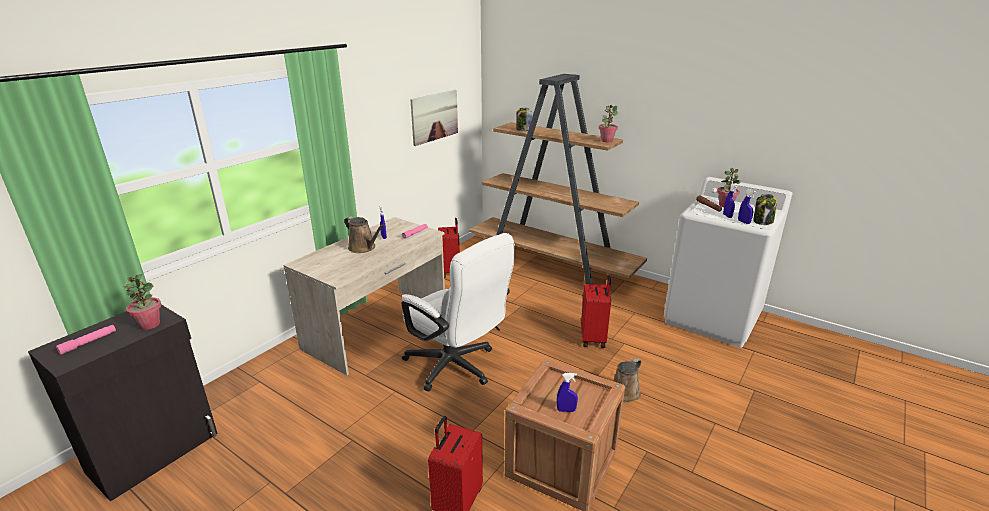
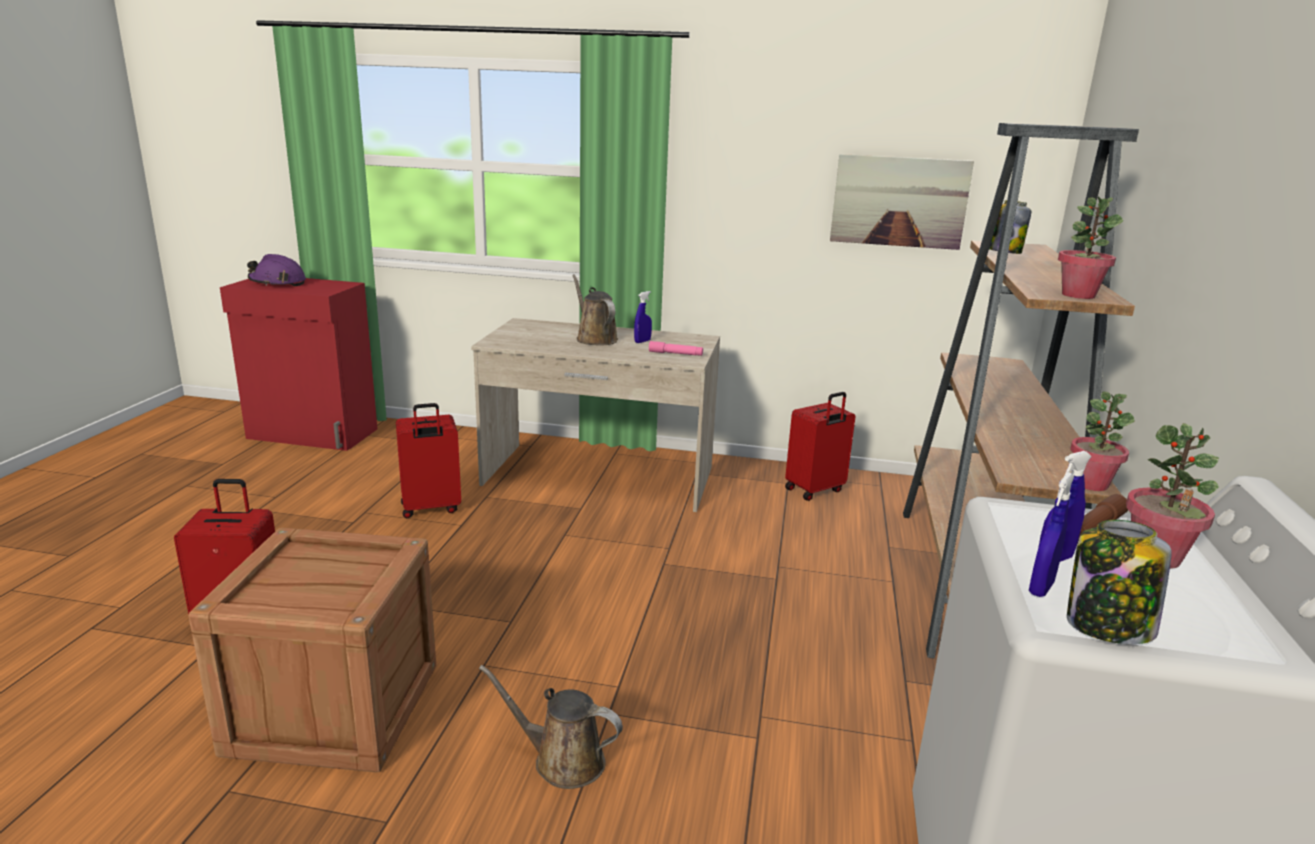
camera: 65 degrees right, 5 degrees down
(88, 342) = (277, 283): pink flashlight -> purple hard hat
(150, 324) = (313, 290): potted plant -> potted plant (1091, 484)
(156, 452) = (312, 434): black cabinet -> red cabinet
(363, 248) = (595, 338): brown watering can -> brown watering can turned 135 degrees clockwise
(456, 368) = (541, 557): white office chair -> none
(566, 410) = (285, 580): blue spray bottle -> none
(594, 339) = (738, 689): red suitcase -> red suitcase (430, 508)

